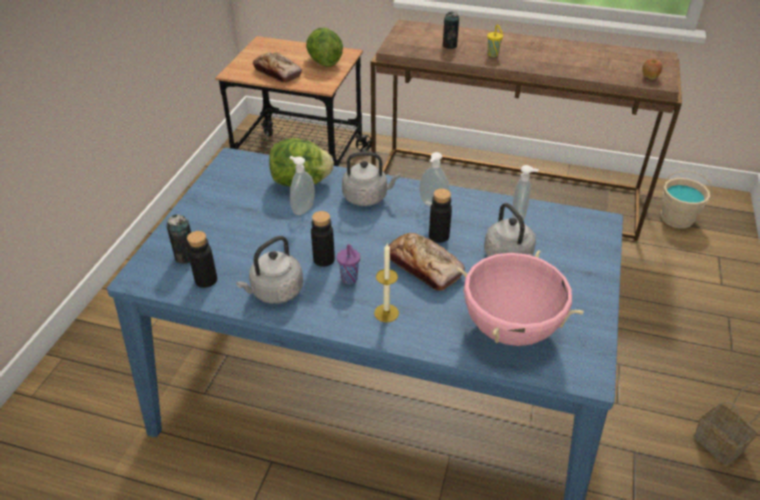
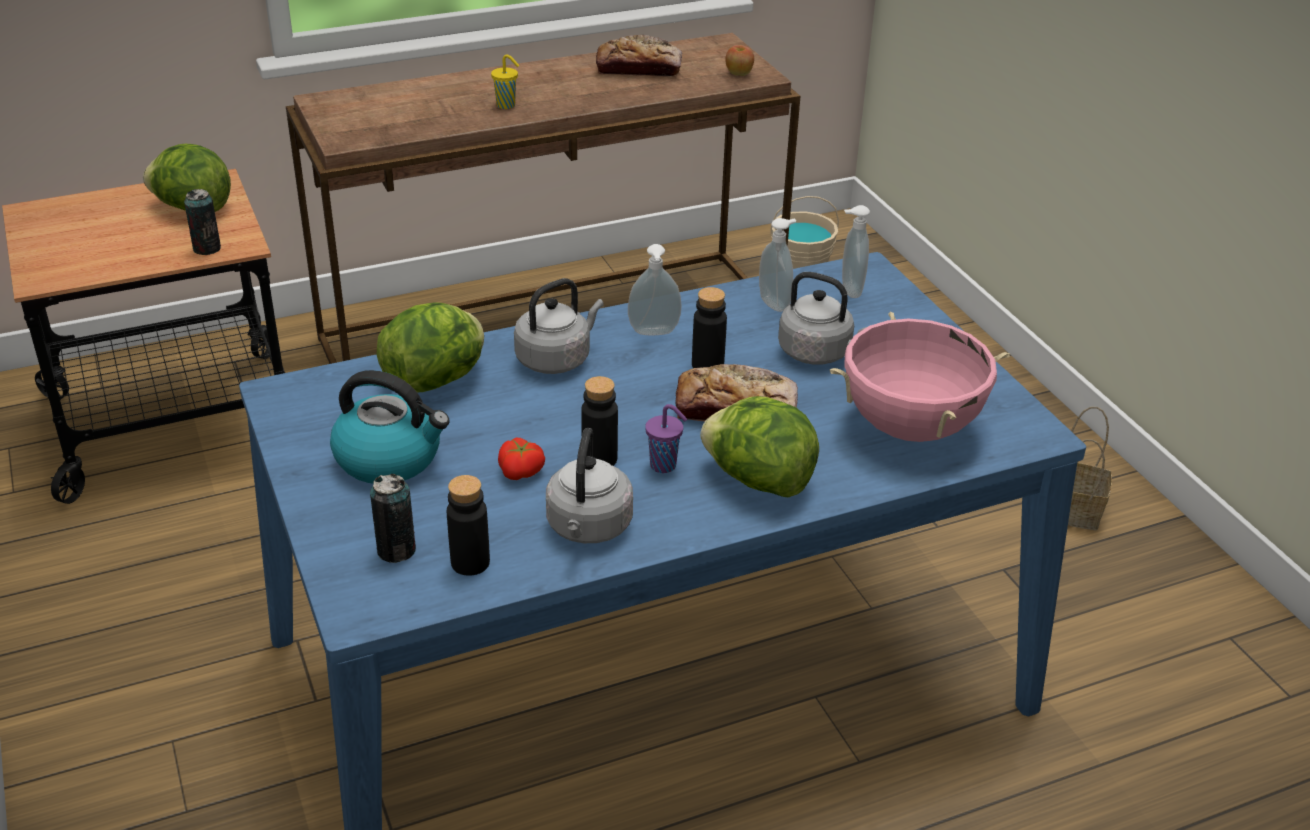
camera: 40 degrees left, 5 degrees down
(237, 211) = (390, 458): none -> kettle
(277, 72) = (128, 251): bread -> bread (639, 68)
(282, 247) = (522, 471): none -> tomato
(302, 209) = (484, 412): soap dispenser -> soap dispenser (849, 290)
(386, 313) = (758, 480): candle -> lettuce
(449, 46) = (427, 111): can -> can (207, 248)

